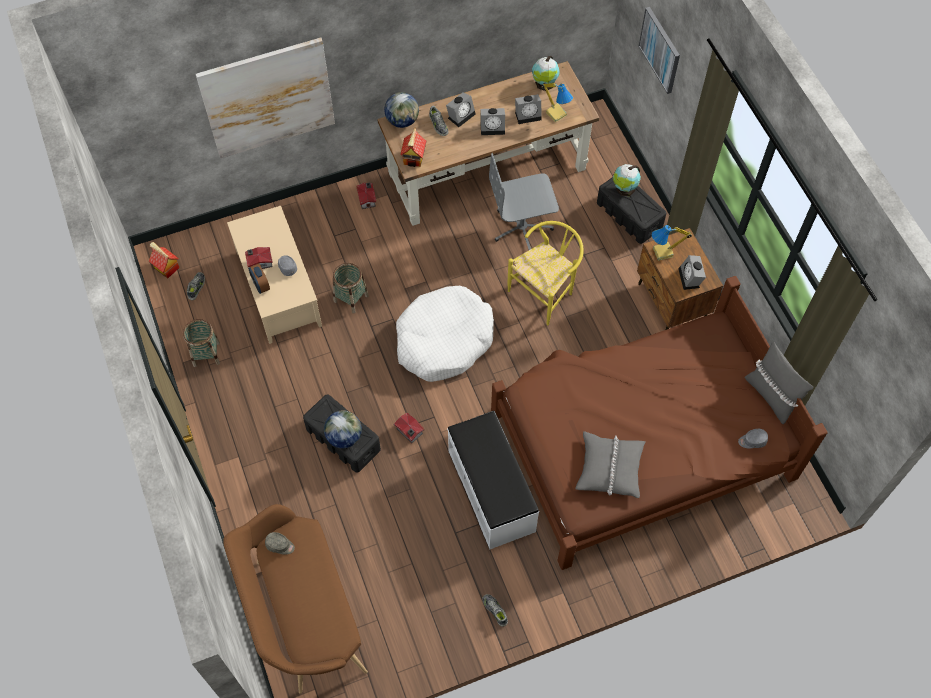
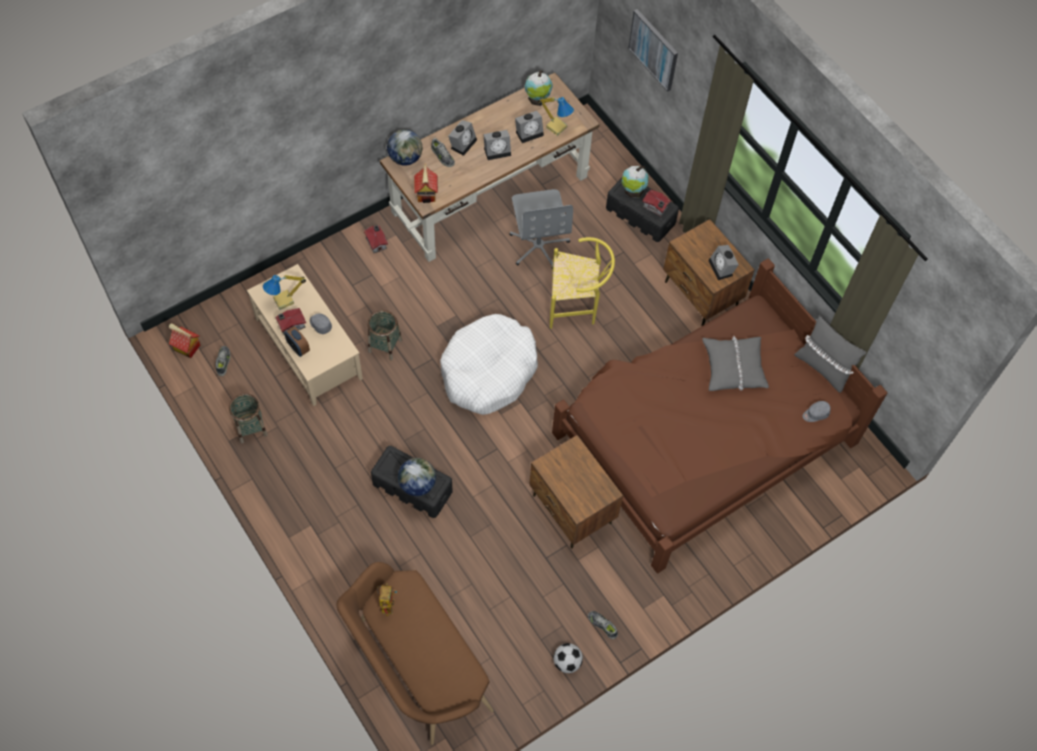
camera: 15 degrees left, 0 degrees up
(268, 98) = (275, 157): picture -> none
(280, 545) = (387, 602): grey cap -> toy robot
(409, 432) = (476, 468): toy house -> toy house (655, 208)
(451, 640) = (567, 662): none -> football
(492, 491) = (572, 510): white bench -> brown nightstand
(522, 228) = (539, 245): grey office chair -> grey office chair turned 75 degrees counterclockwise
(545, 292) = (577, 306): yellow chair -> yellow chair turned 60 degrees clockwise
(609, 468) = (688, 465): grey pillow -> grey pillow (733, 367)
(663, 253) = (690, 247): table lamp -> table lamp (284, 301)

